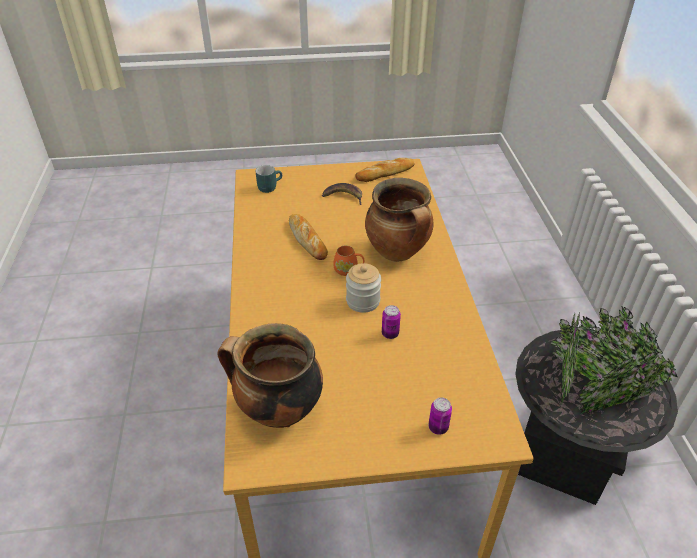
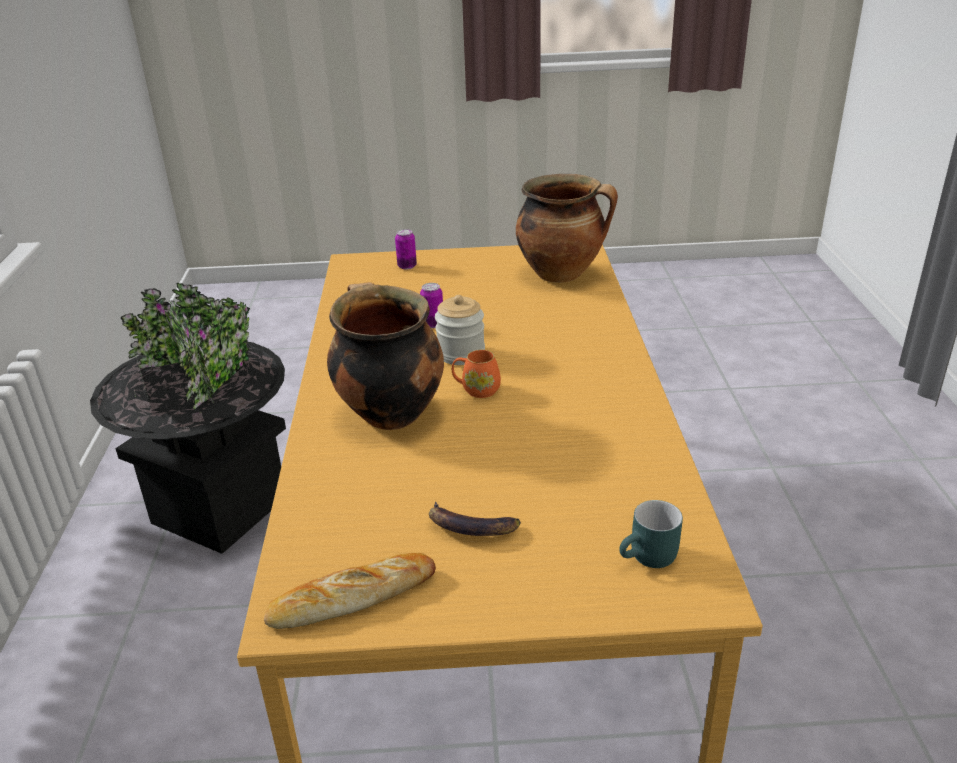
camera: 175 degrees left, 10 degrees down
(307, 239) = (545, 436): bread -> none

